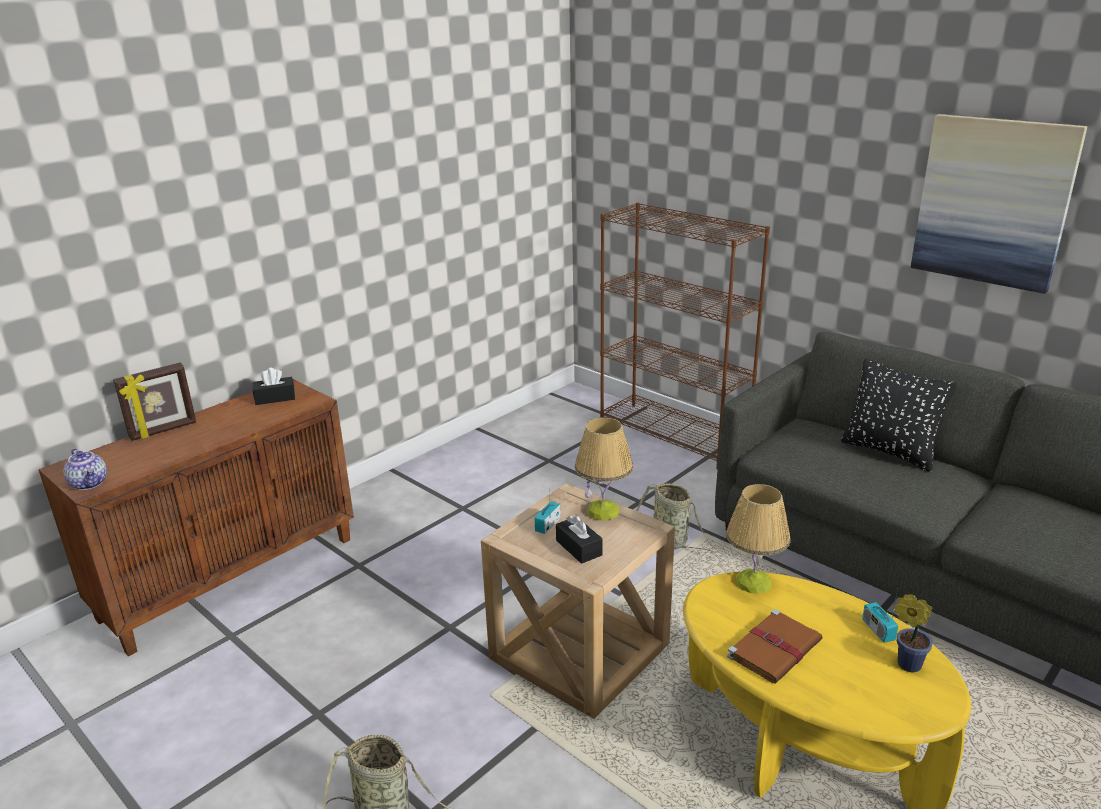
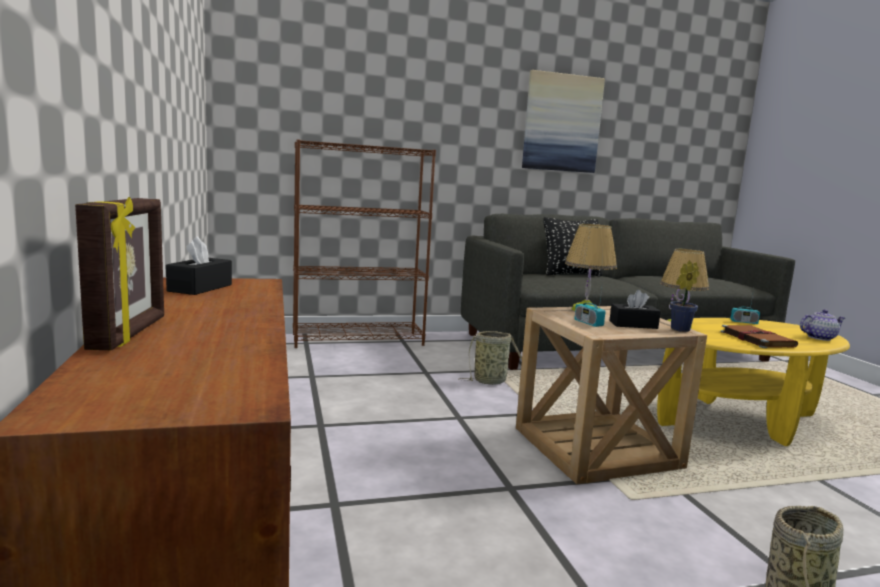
camera: 60 degrees left, 15 degrees down
(89, 483) = (220, 399): teapot -> teapot (819, 337)
(906, 663) = (778, 326): potted plant -> potted plant (678, 329)

